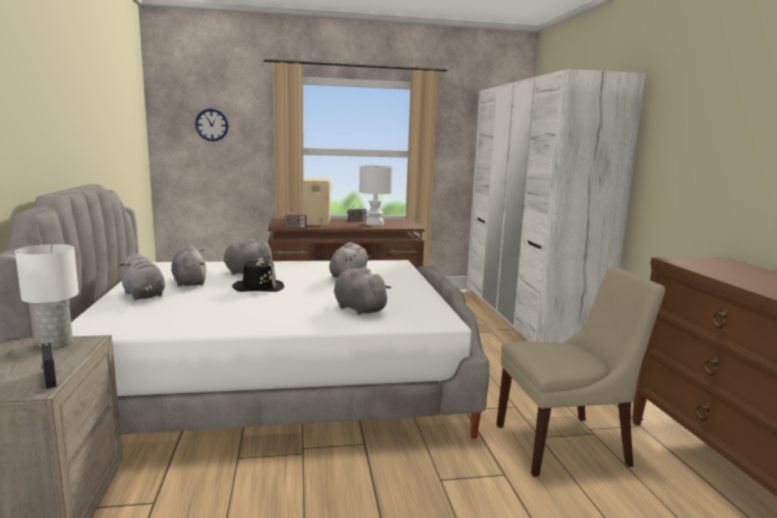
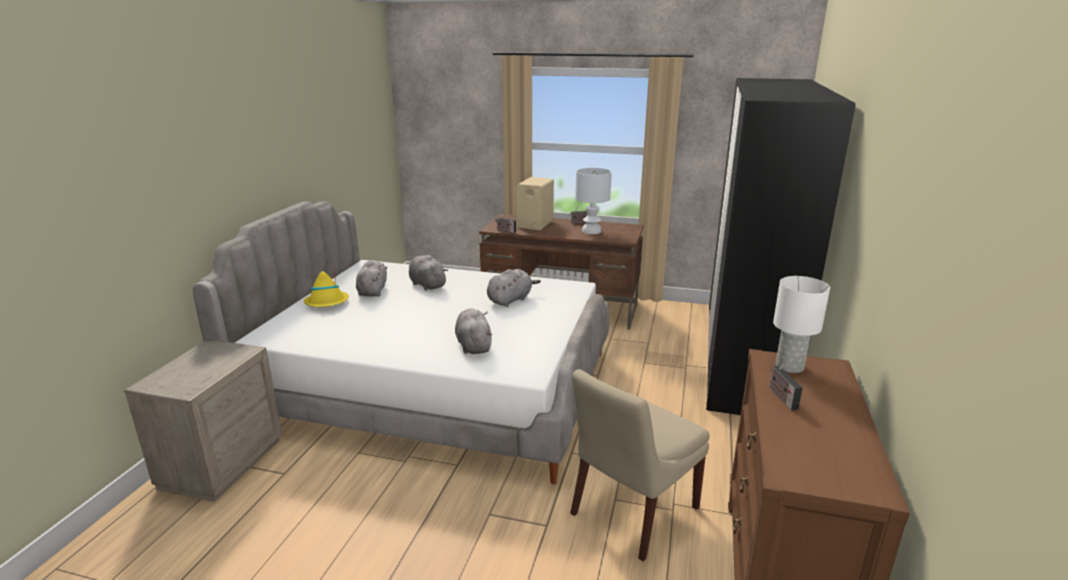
camera: 25 degrees right, 10 degrees up
(49, 377) = (201, 381): radio -> radio (781, 397)
(56, 343) = (228, 350): white table lamp -> white table lamp (790, 367)
(144, 296) = (327, 303): grey plush toy -> yellow hat
(211, 125) = (449, 118): wall clock -> none
(258, 288) = (419, 305): black hat -> none
(525, 317) = (744, 355): white wardrobe -> black wardrobe
(565, 444) = (631, 513): beige chair -> beige chair turned 120 degrees clockwise

